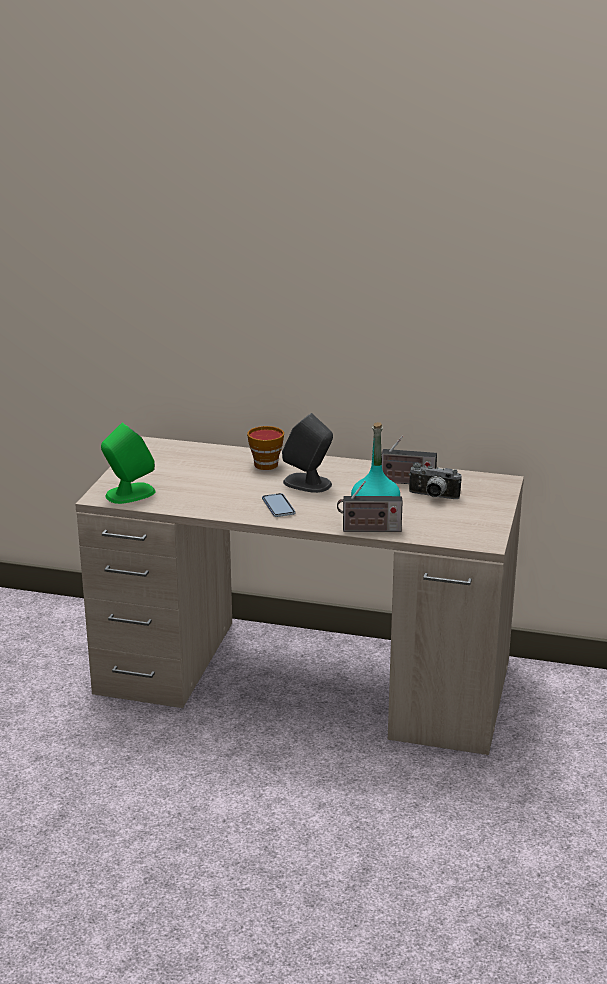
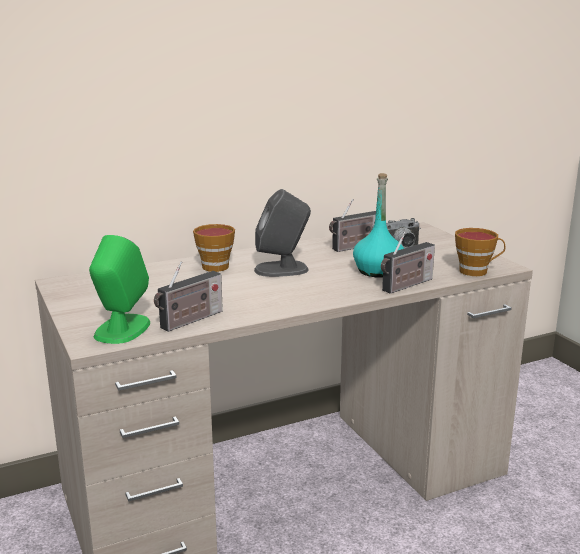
camera: 40 degrees left, 5 degrees down
(176, 502) = (190, 321): none -> radio
(278, 506) = (294, 293): phone -> none
(452, 538) = (476, 271): none -> cup

